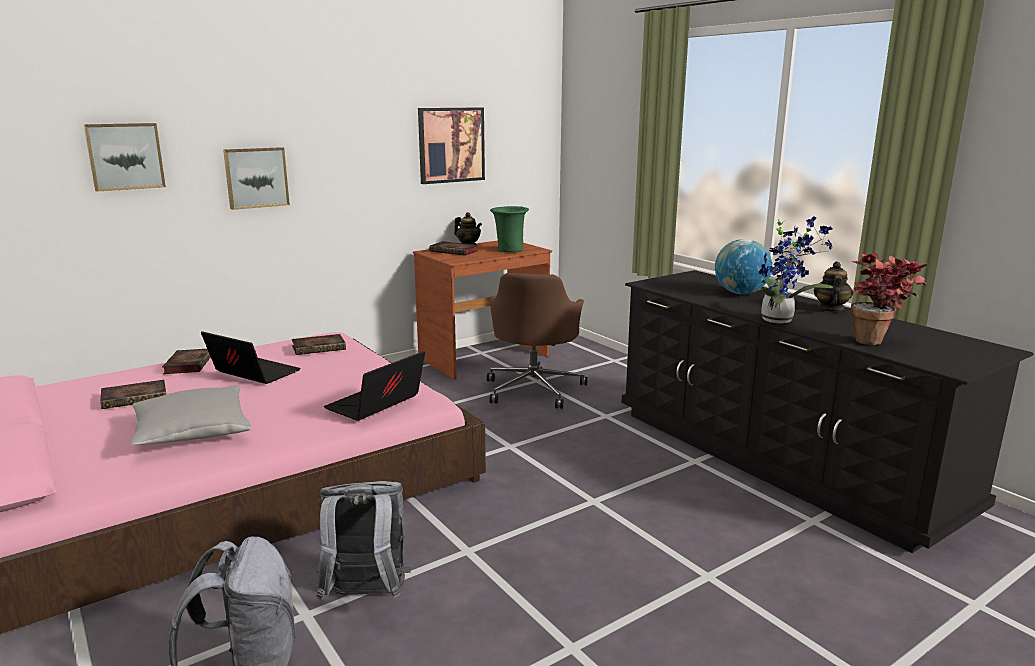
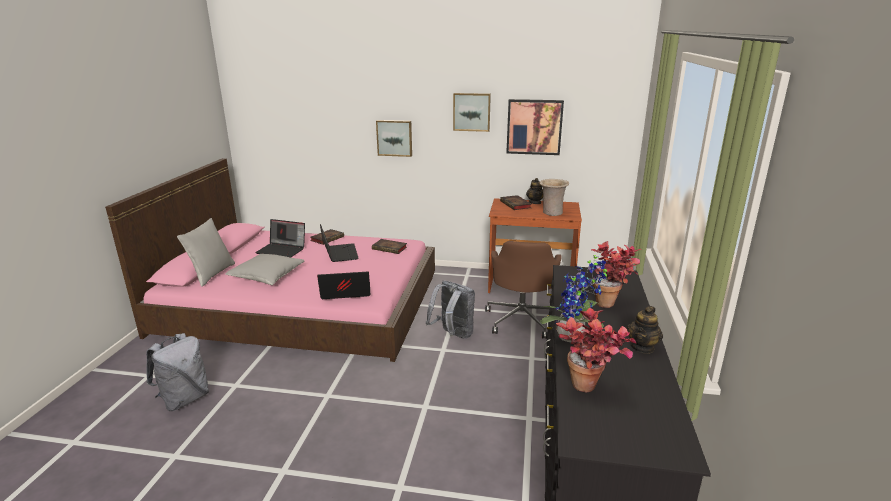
camera: 45 degrees right, 5 degrees up
(62, 466) = (212, 274): none -> grey pillow
(125, 156) = (327, 120): picture -> picture (471, 112)
(136, 398) = (282, 250): book -> laptop
(366, 596) = (262, 391): grey backpack -> grey backpack (453, 335)
(509, 250) = (551, 213): green vase -> beige vase
(534, 389) = (522, 319): brown office chair -> brown office chair turned 45 degrees counterclockwise
(740, 293) = (611, 303): globe -> potted plant
(830, 309) = (642, 347): teapot -> teapot turned 150 degrees clockwise

